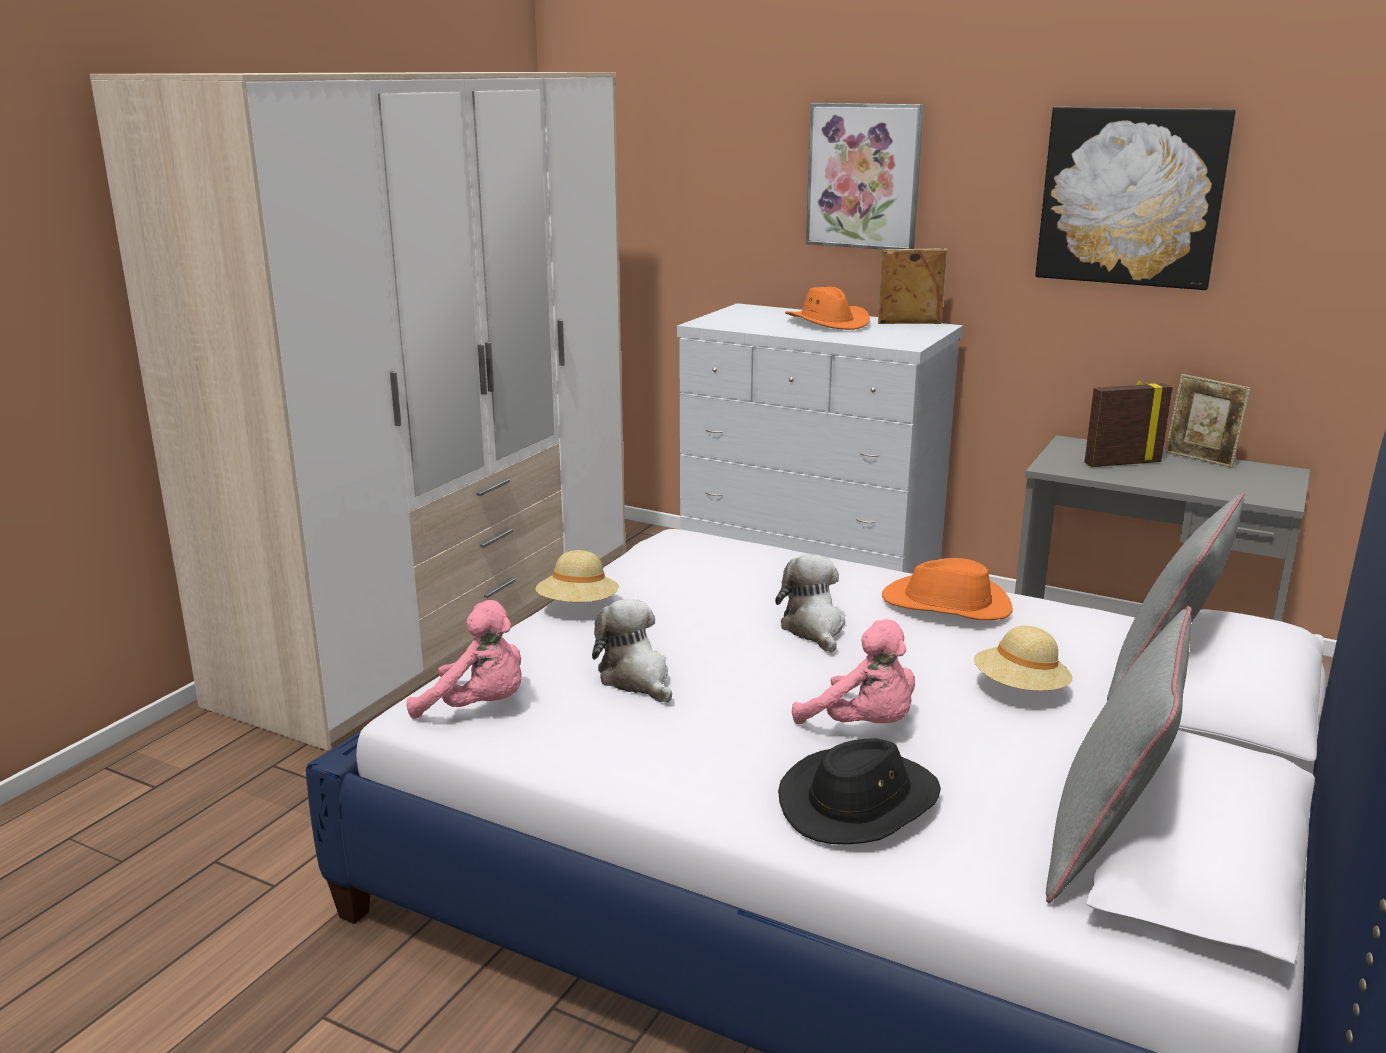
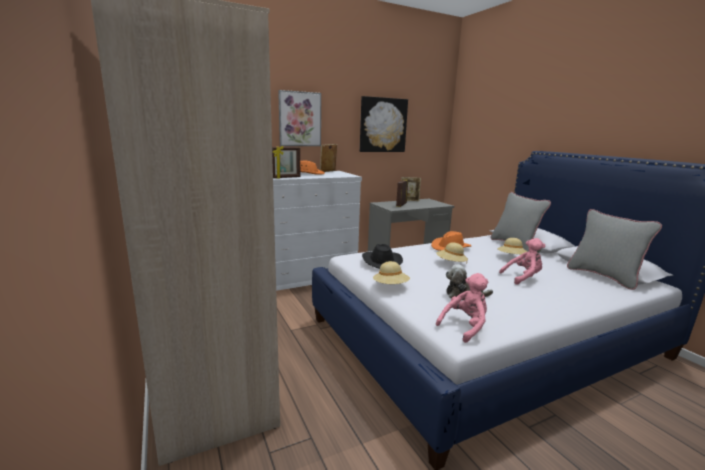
camera: 55 degrees left, 5 degrees down
(738, 326) = (286, 177): none -> picture frame
(814, 629) = (451, 263): plush toy -> beige hat
(860, 802) = (572, 292): black hat -> black hat (381, 261)

